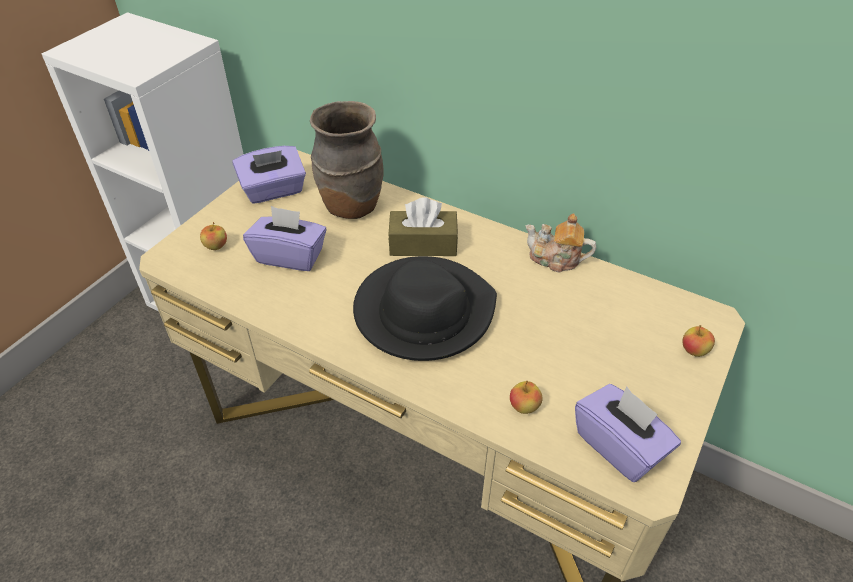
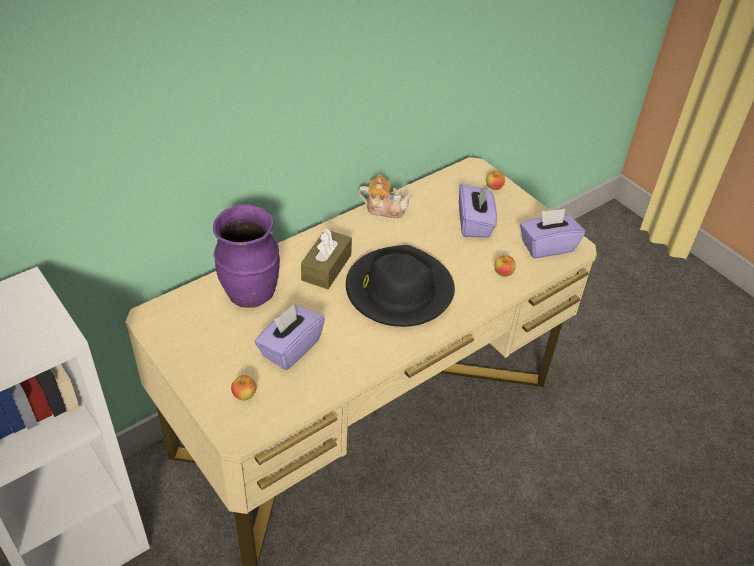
camera: 70 degrees left, 0 degrees up
(274, 191) = (190, 338): purple tissue box -> purple tissue box (474, 223)
(350, 206) = (250, 294): brown vase -> purple vase
(555, 259) = (384, 208): teapot -> teapot turned 120 degrees counterclockwise

